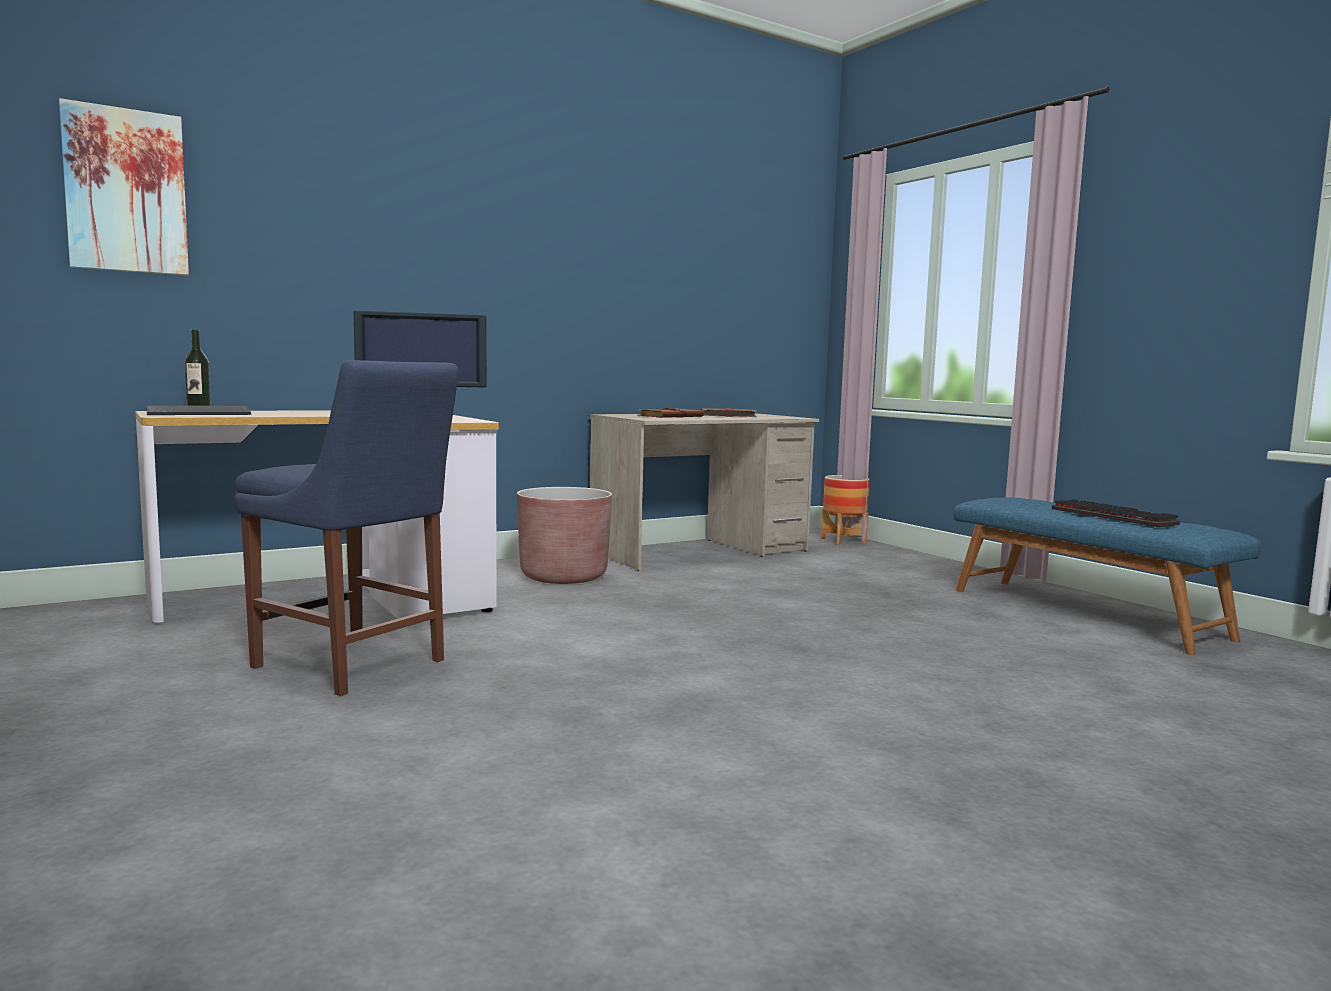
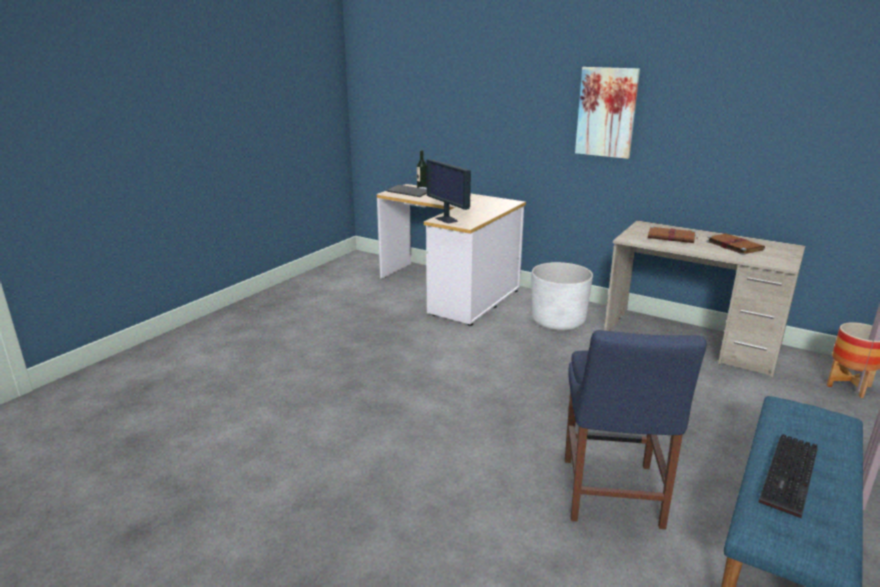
camera: 65 degrees right, 15 degrees up
(126, 191) = (409, 83): picture -> picture (606, 112)
(354, 665) = (369, 326): blue chair -> blue chair (611, 496)
(563, 576) = (558, 321): brown planter -> white planter

